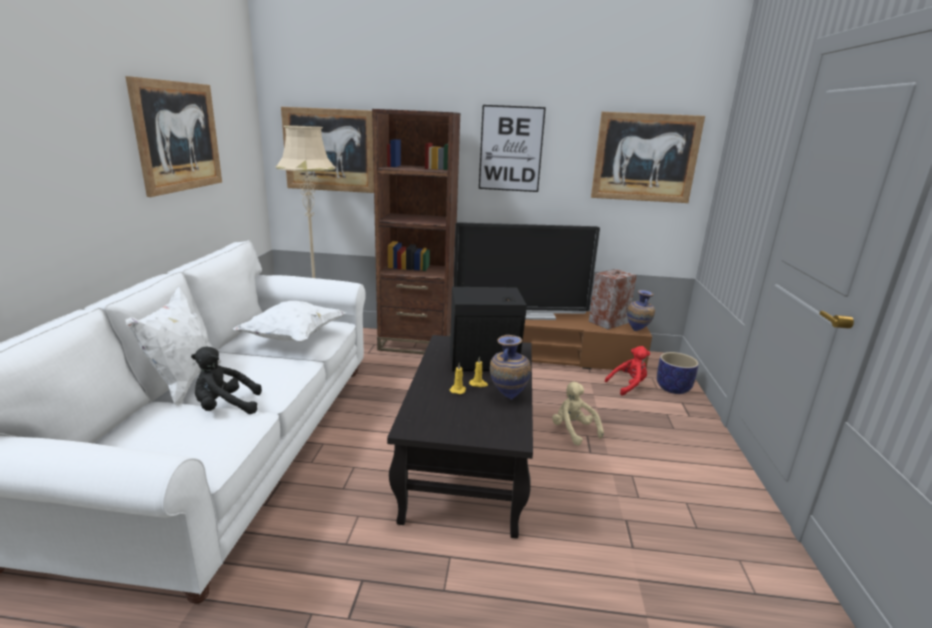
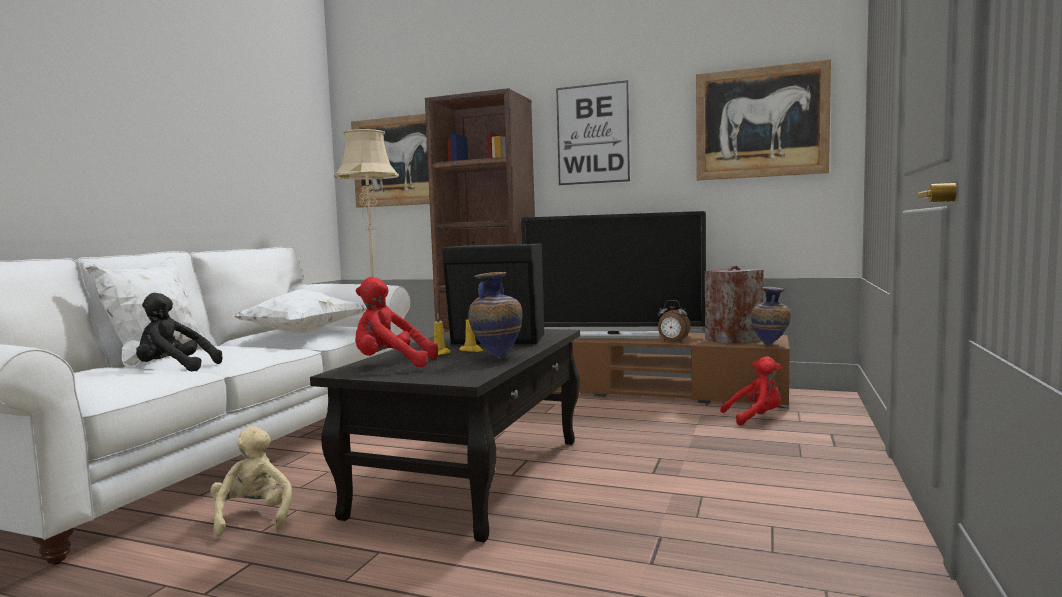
camera: 15 degrees right, 15 degrees down
(178, 136) = (220, 132): picture -> none
(436, 413) = (391, 365): none -> red plush toy
(568, 325) = (672, 342): none -> alarm clock
(573, 431) = (642, 453): beige plush toy -> beige plush toy (253, 517)
(673, 388) = (826, 421): planter -> none

